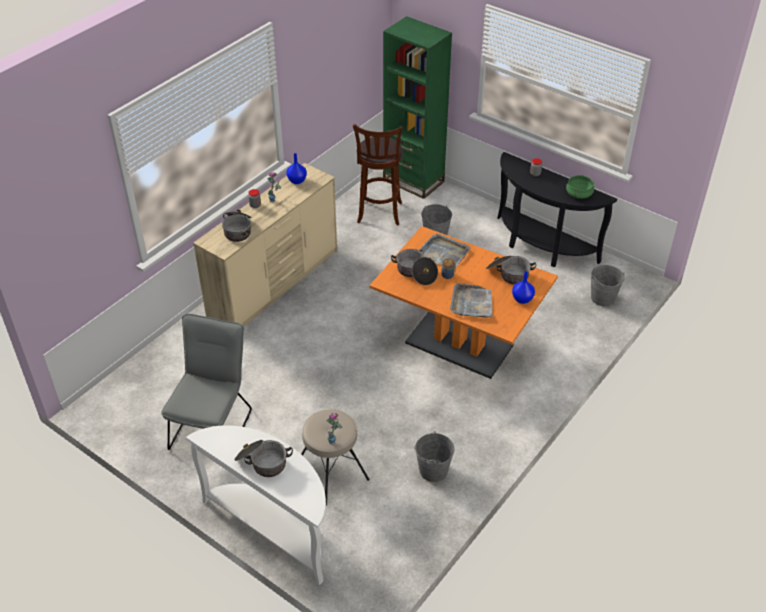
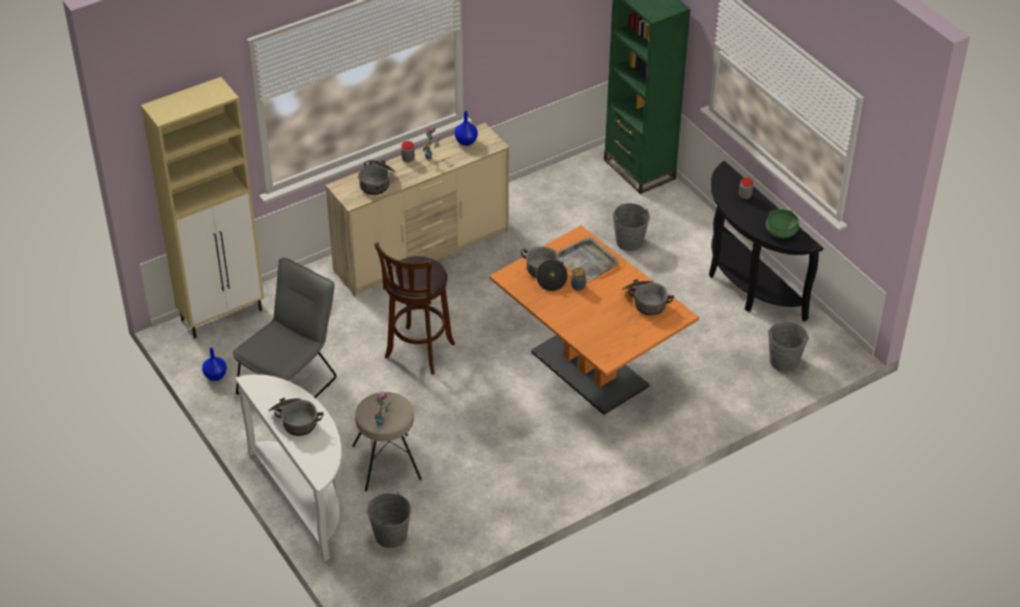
camera: 20 degrees right, 0 degrees up
(124, 381) = (222, 315): none -> beige cabinet
(379, 214) = (578, 200): brown stool -> brown stool (418, 353)
(433, 470) = (491, 489): grey bucket -> grey bucket (390, 535)
(471, 303) = (586, 322): grey tray -> none
(522, 299) = (643, 332): blue vase -> blue vase (215, 376)

